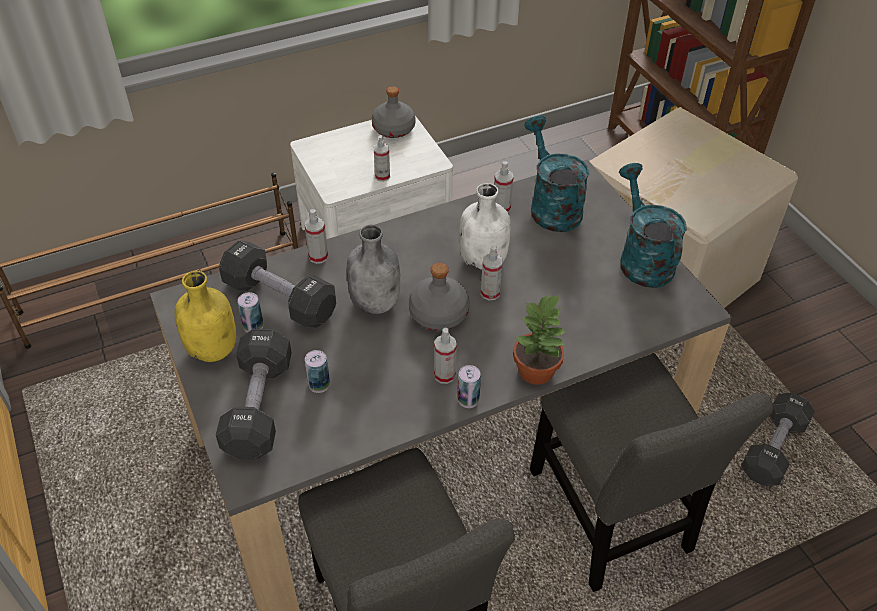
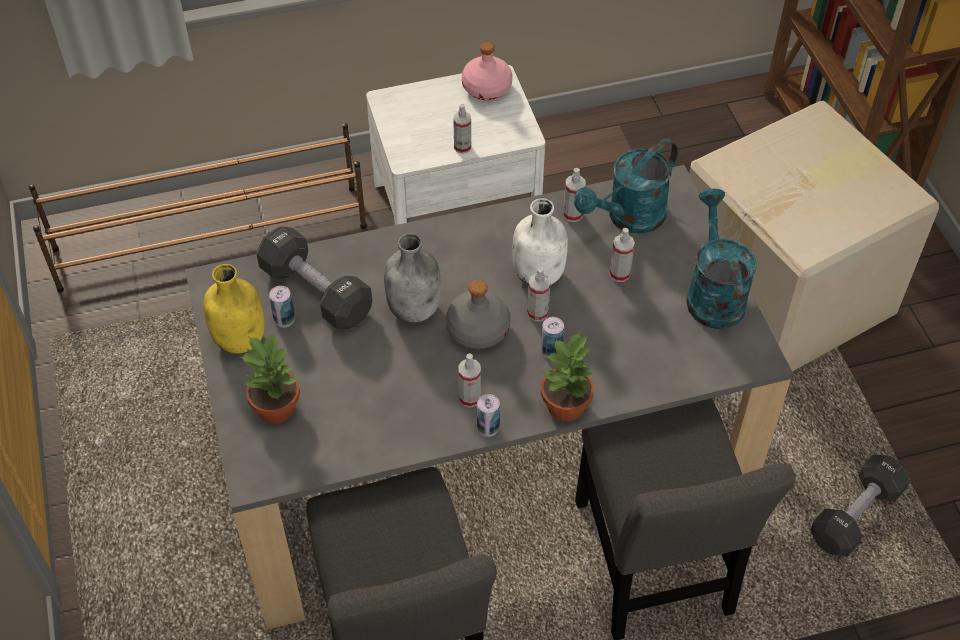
camera: 10 degrees right, 5 degrees up
(258, 407) = (276, 407): black dumbbell -> potted plant
(318, 257) = (364, 248): spray bottle -> spray bottle (619, 274)
(319, 385) = (340, 391): can -> can (551, 350)
(393, 129) = (486, 88): grey bottle -> pink bottle
(551, 206) = (628, 218): turquoise watering can -> turquoise watering can turned 120 degrees counterclockwise

